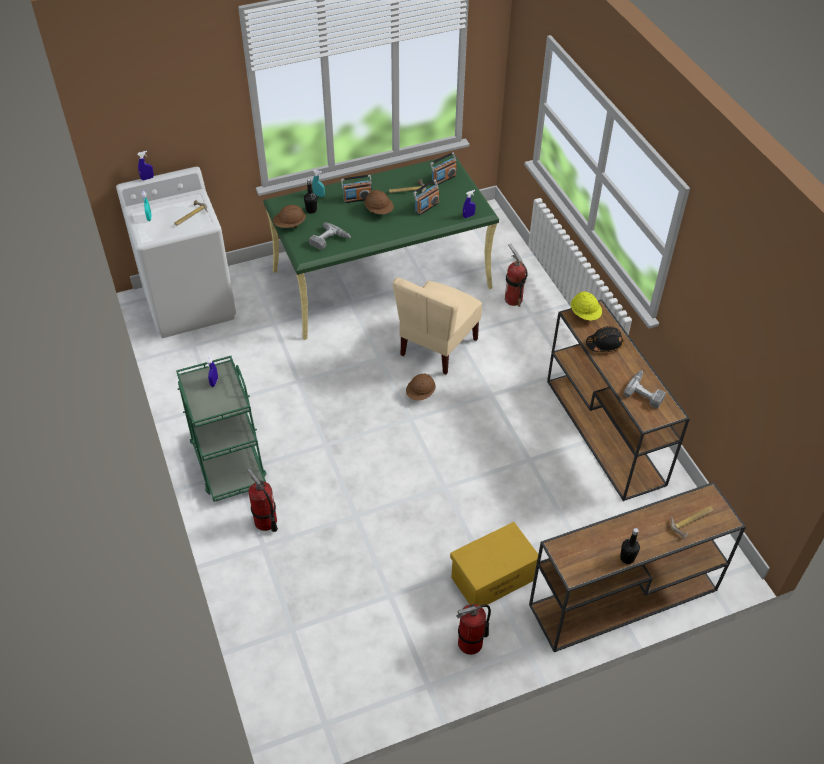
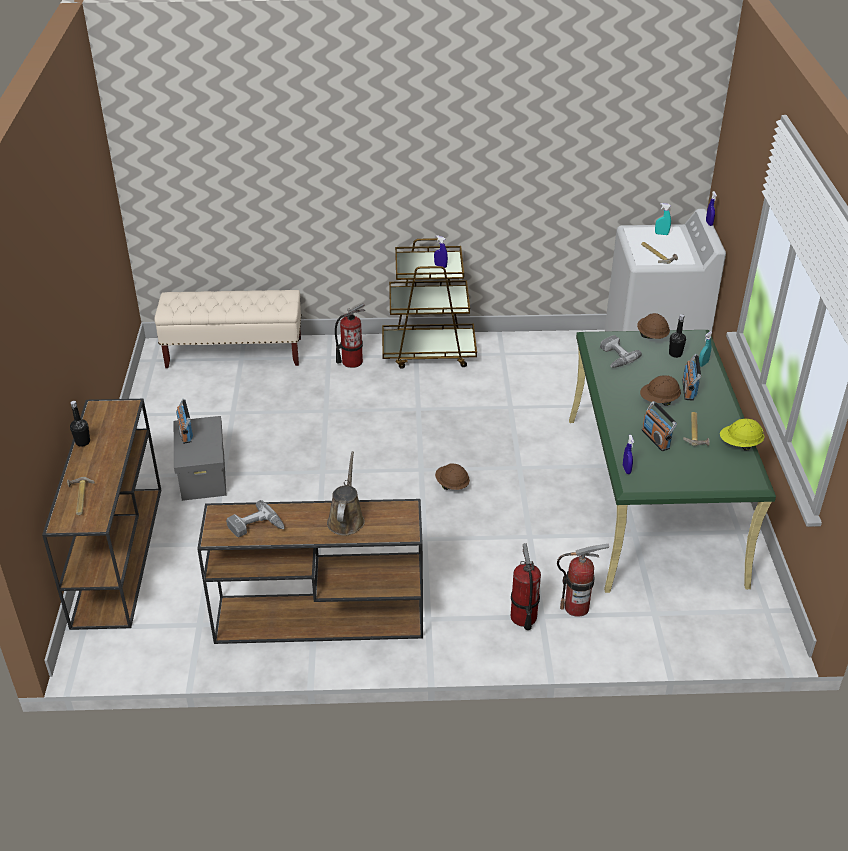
camera: 110 degrees right, 10 degrees down
(228, 462) = (429, 352): green cart -> brown cart
(284, 640) = (234, 353): none -> beige bench
(437, 347) = (517, 515): beige chair -> none
(443, 179) = (713, 467): radio -> radio (185, 433)
(470, 643) = (154, 445): fire extinguisher -> fire extinguisher (523, 617)
(492, 579) = (203, 474): yellow storage box -> grey storage box
(585, 314) = (403, 519): yellow hard hat -> yellow hard hat (740, 444)
(604, 344) = (346, 519): black hard hat -> brown watering can

